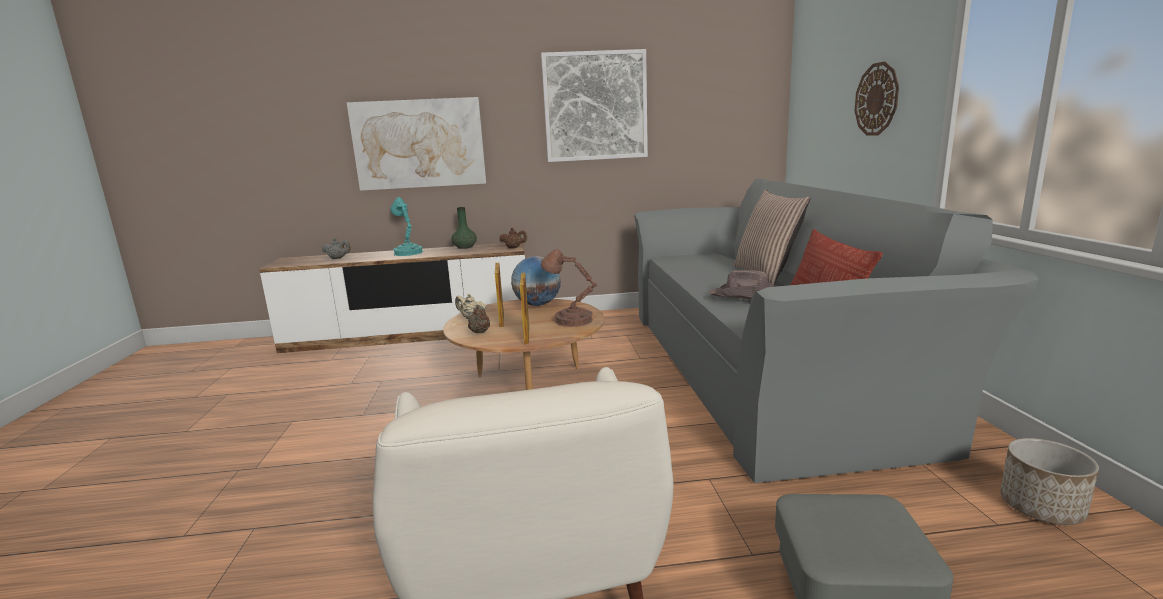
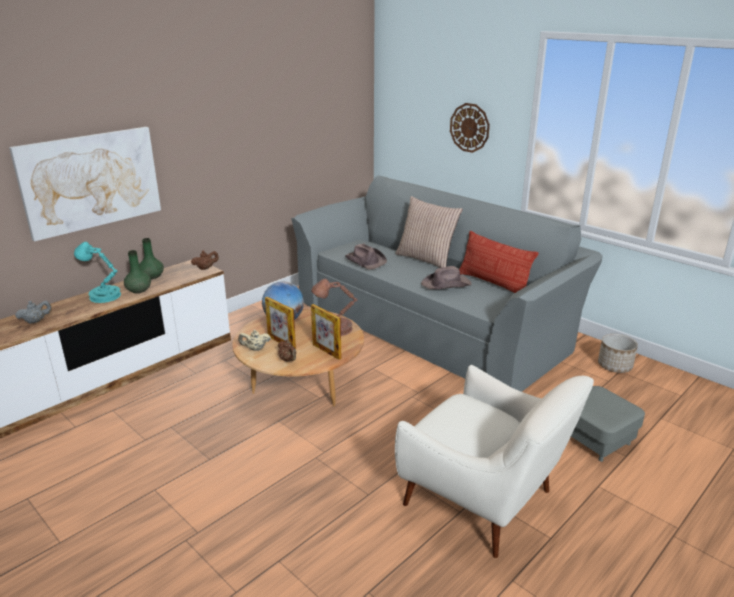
camera: 40 degrees left, 10 degrees up
(436, 253) = (139, 290): none -> green vase
(595, 106) = (245, 124): picture -> none
(686, 266) = (365, 260): none -> brown hat

